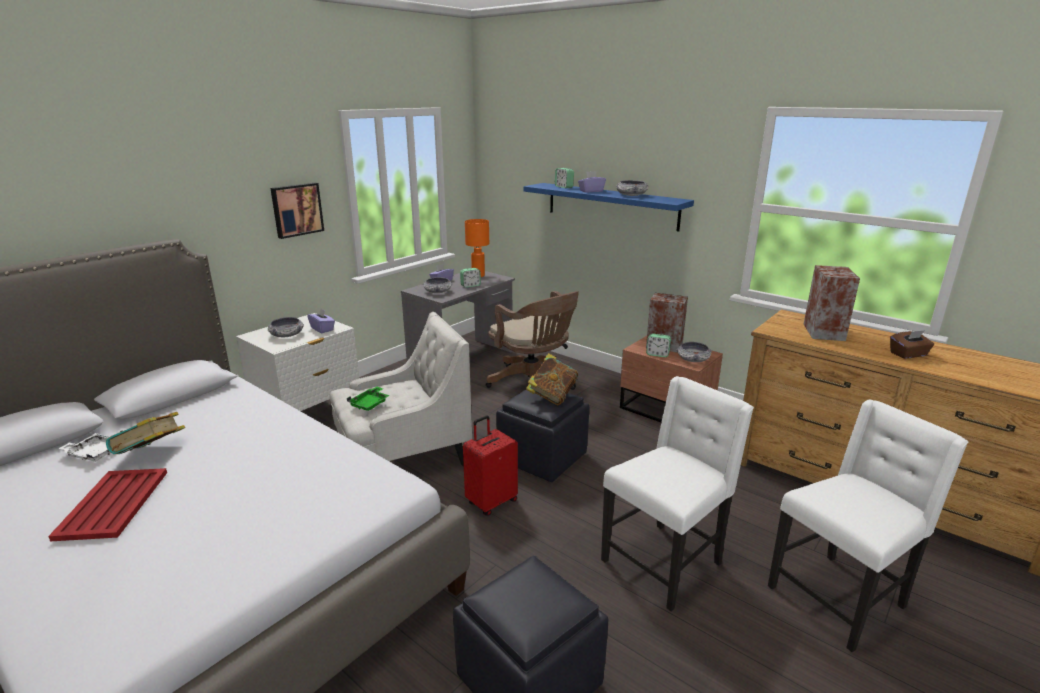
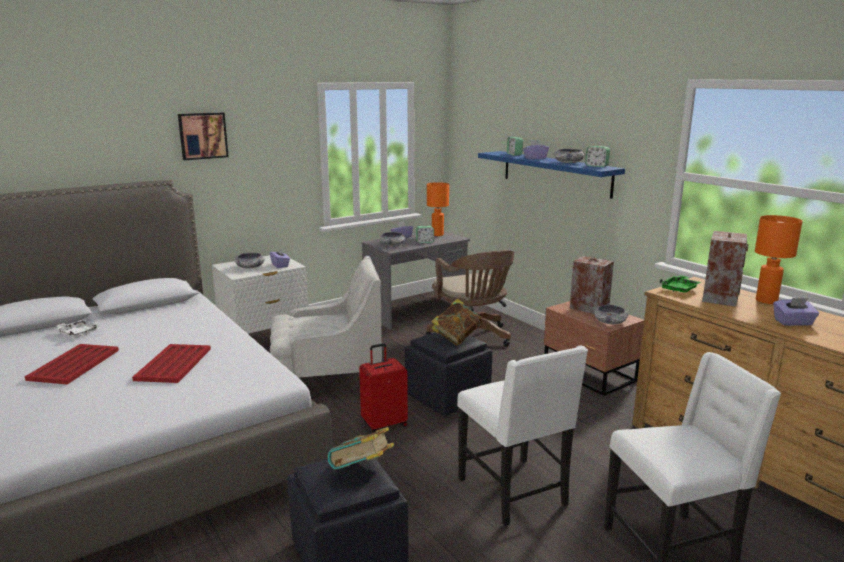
camera: 15 degrees right, 5 degrees down
(151, 454) = (115, 338): book -> book (362, 471)
(252, 483) = (173, 364): none -> red tray
(296, 209) = (273, 164): picture -> picture (202, 135)
(370, 404) = (297, 327): green tray -> green tray (680, 289)
(657, 354) = (577, 314): alarm clock -> alarm clock (596, 166)
(664, 562) = (515, 493): white chair -> white chair turned 90 degrees clockwise
(865, 331) = (766, 300): none -> orange table lamp
(908, 354) = (793, 322): brown tissue box -> purple tissue box

